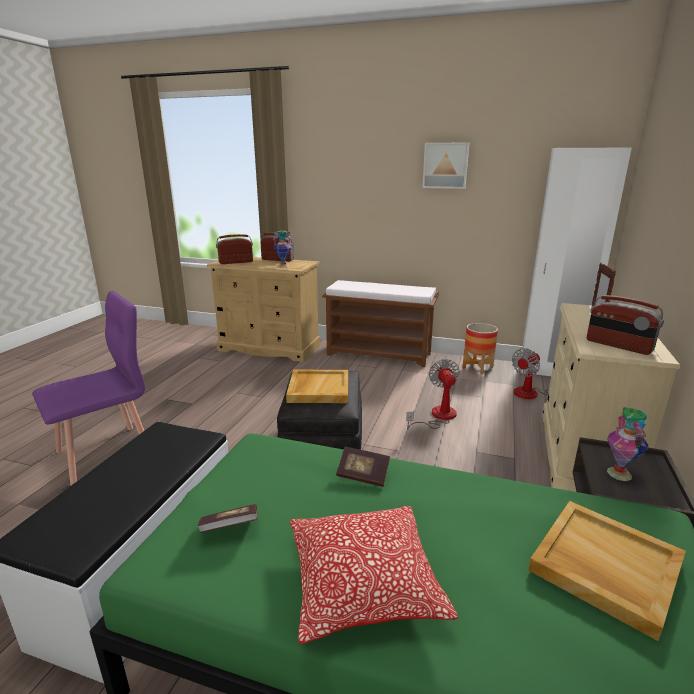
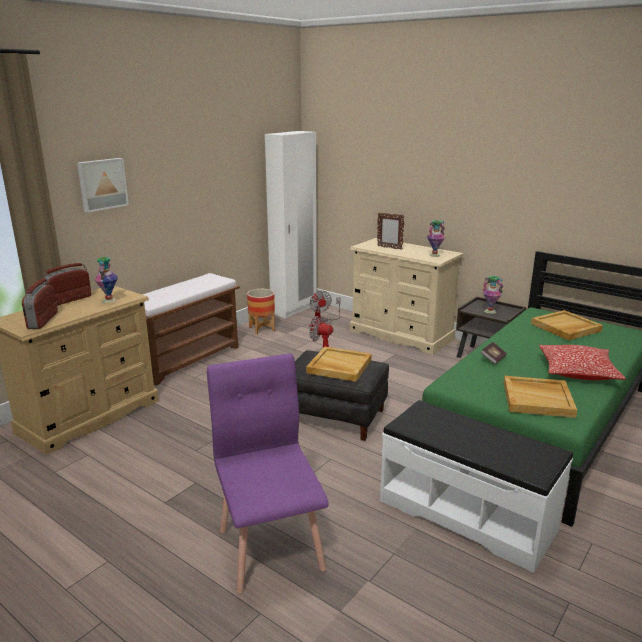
camera: 70 degrees left, 0 degrees up
(230, 528) = (538, 399): book -> beige tray
(445, 165) = (198, 155): picture -> picture (102, 184)
(618, 346) = (434, 255): radio -> vase

